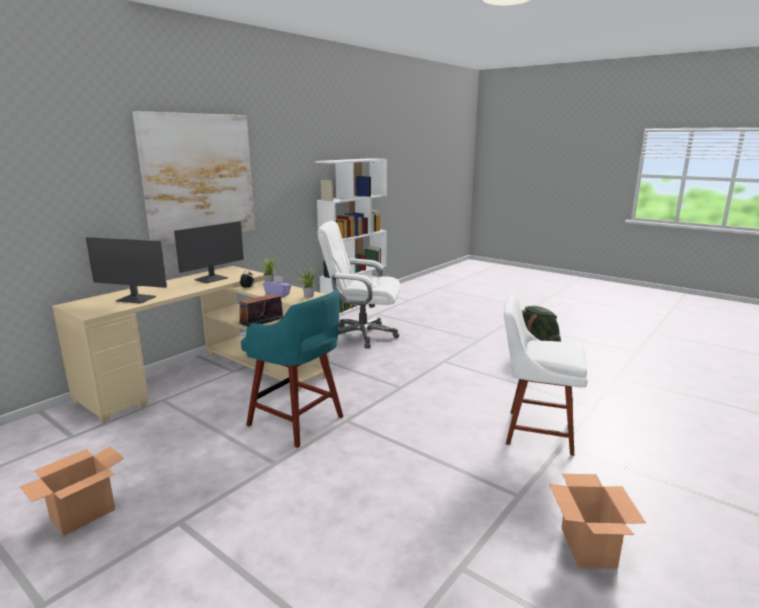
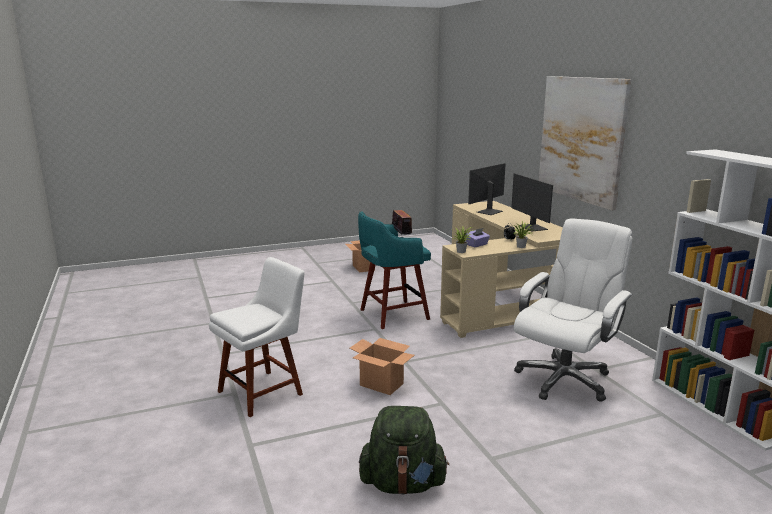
camera: 120 degrees right, 0 degrees up
(587, 546) = (166, 355): cardboard box -> cardboard box (382, 384)

